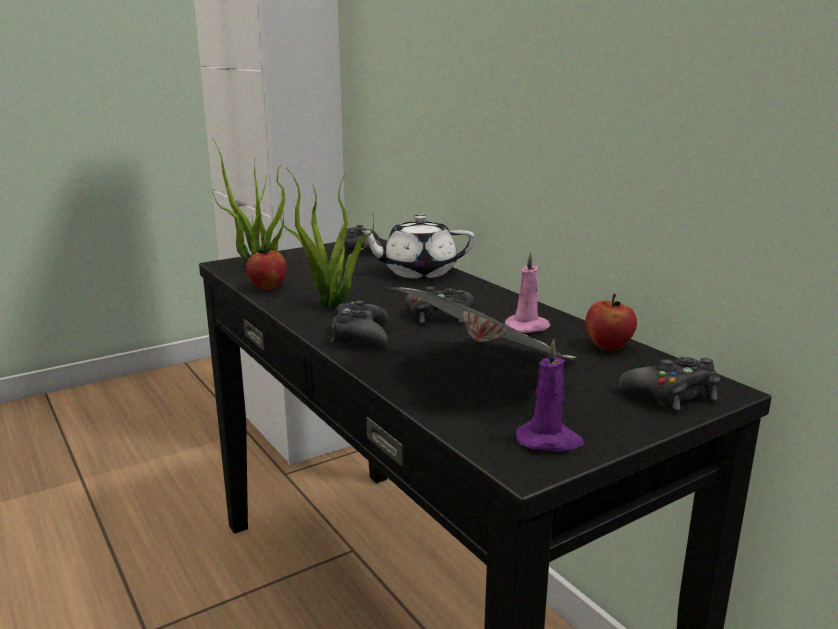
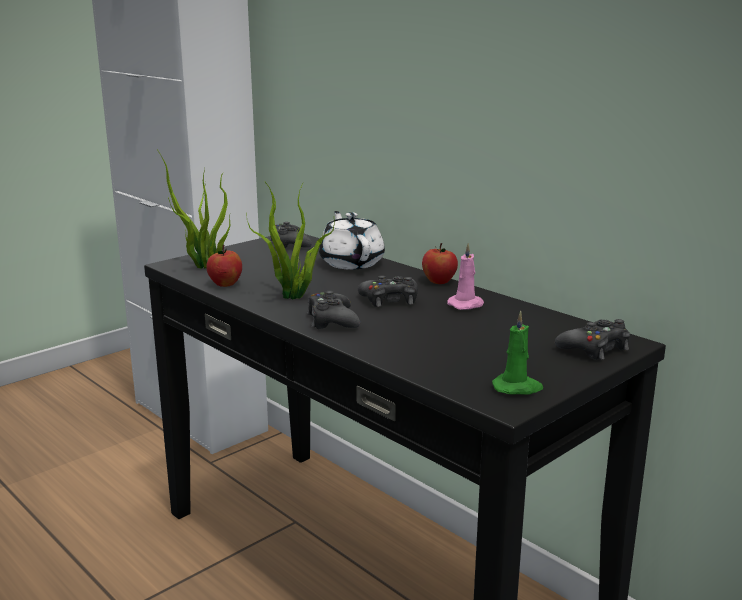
camera: 10 degrees left, 0 degrees up
(417, 272) = (351, 262): white teapot -> white teapot turned 90 degrees clockwise
(487, 374) = (450, 343): newspaper -> none
(549, 440) = (517, 388): purple candle -> green candle
(608, 347) = (536, 316): apple -> apple (439, 282)

